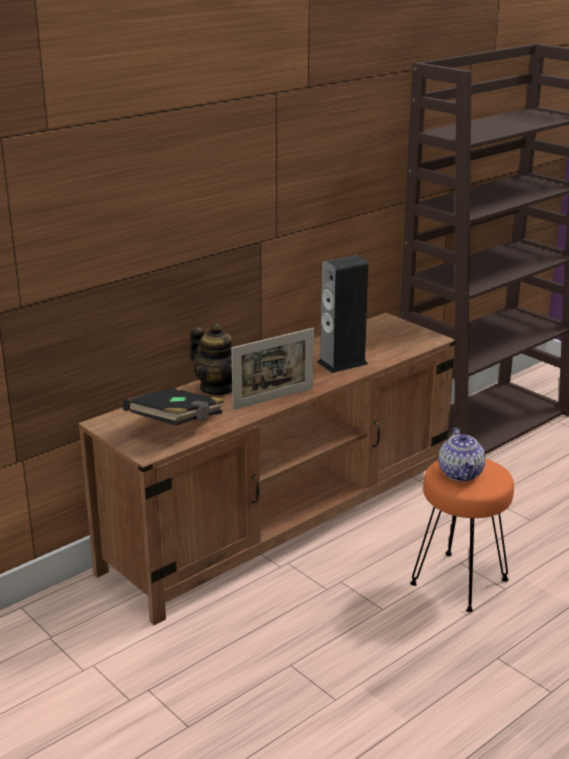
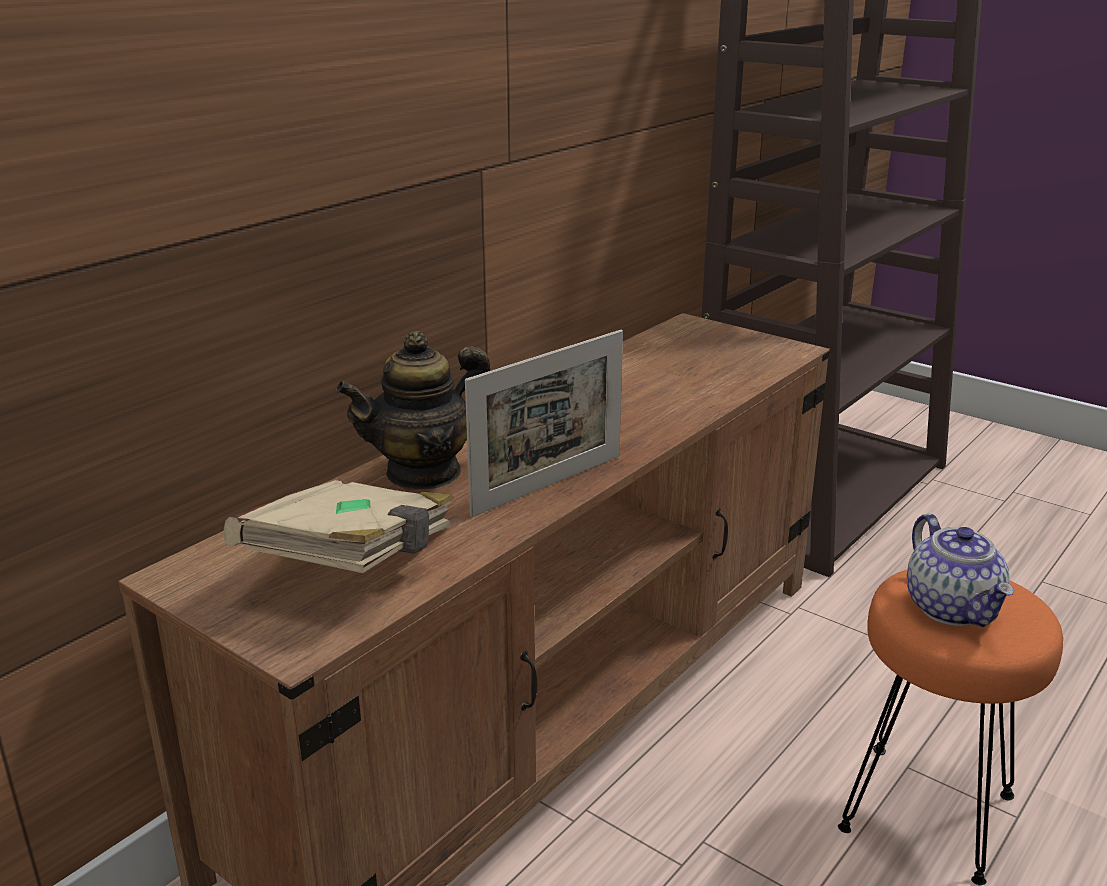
camera: 10 degrees left, 0 degrees up
(177, 424) = (355, 562): black book -> beige book
(218, 388) = (424, 472): teapot -> teapot turned 120 degrees clockwise
(342, 363) = (652, 403): speaker -> none

